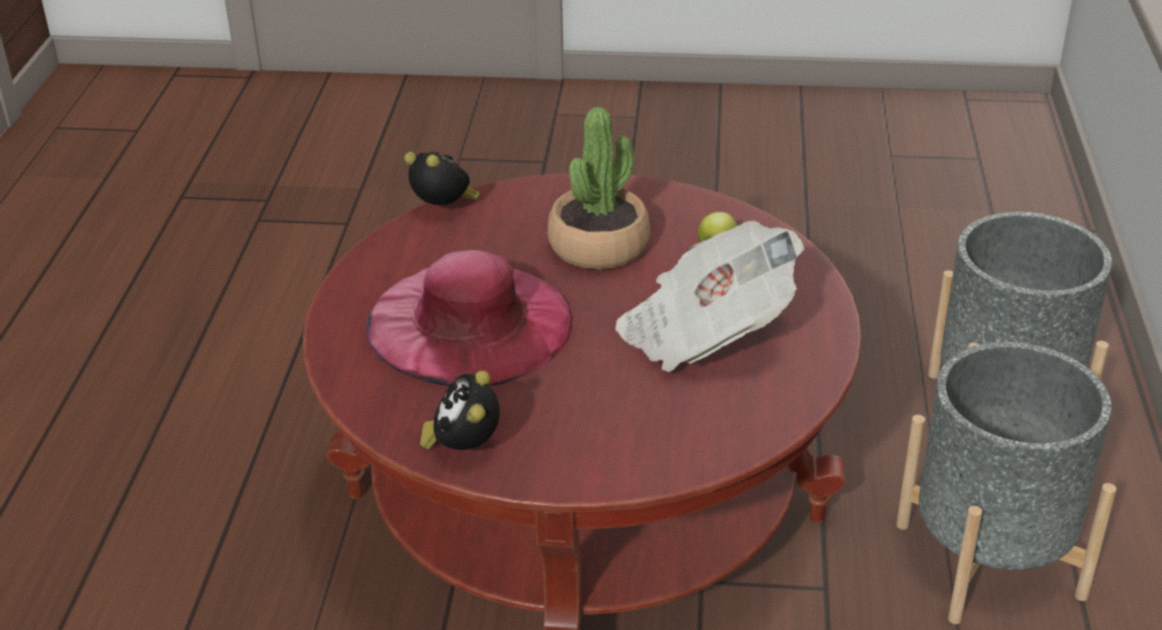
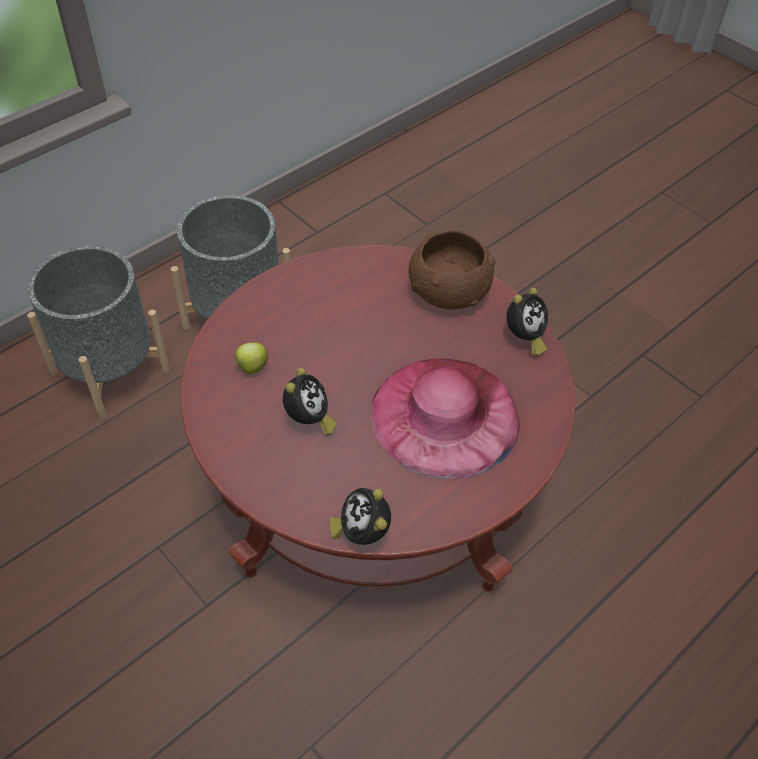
camera: 140 degrees left, 15 degrees up
(599, 246) = (308, 420): potted plant -> alarm clock
(624, 445) = (448, 291): none -> brown bowl
(705, 333) = (334, 320): newspaper -> none

